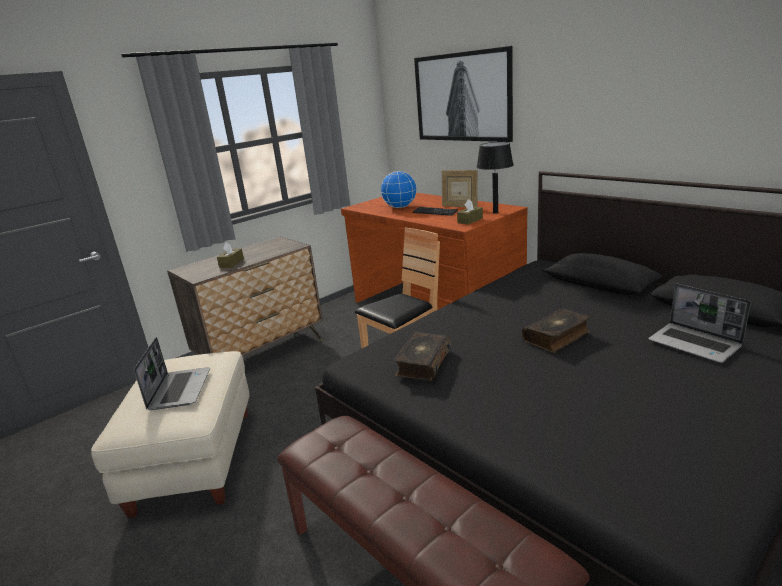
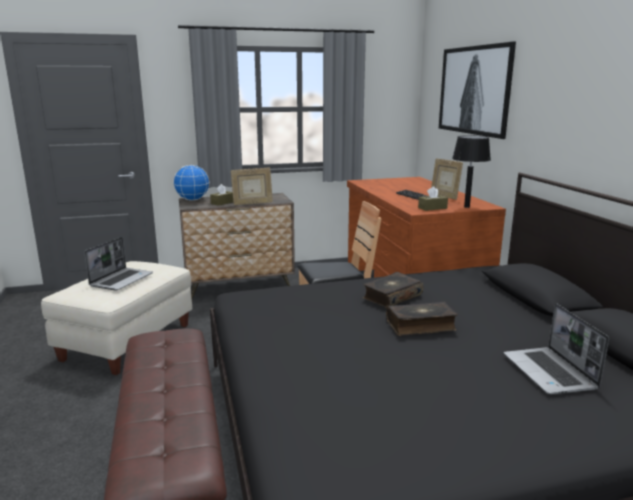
camera: 25 degrees right, 5 degrees down
(268, 256) = (252, 203): none -> picture frame
(400, 207) = (393, 188): globe -> globe (192, 200)
(422, 363) = (283, 310): book -> book (391, 297)

